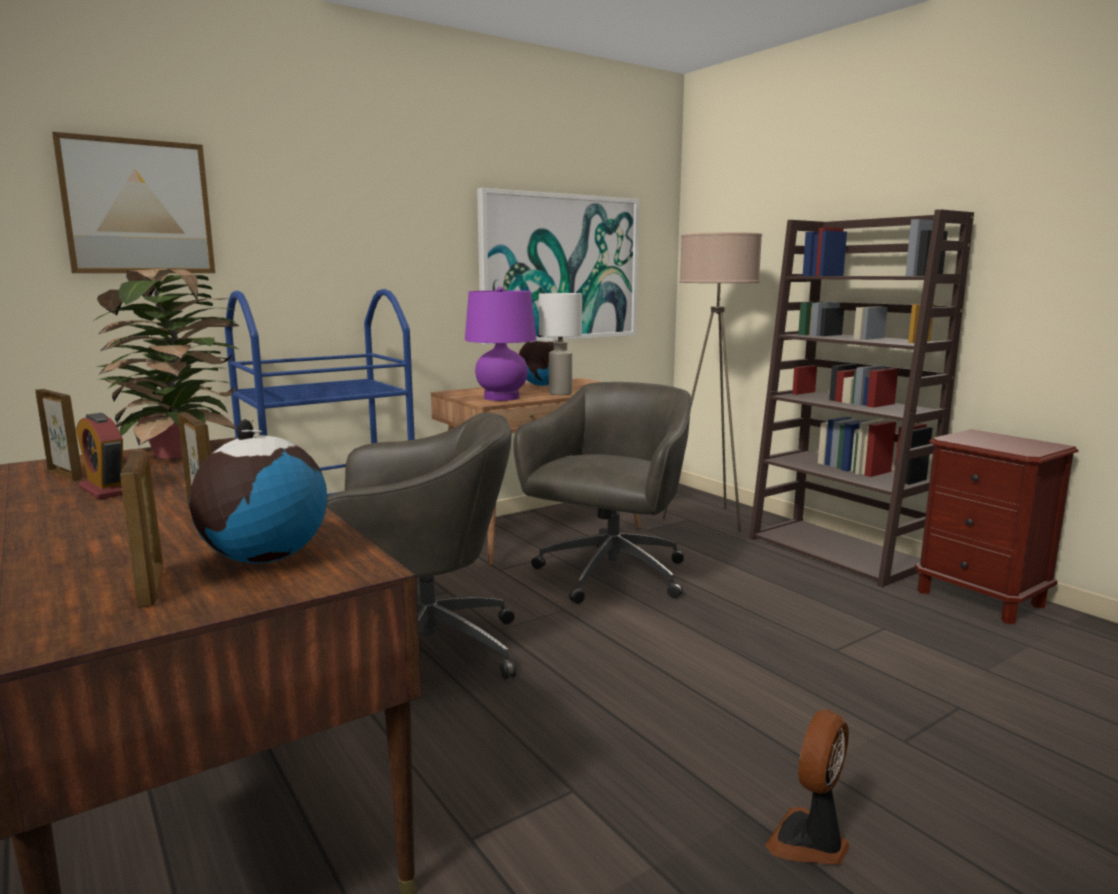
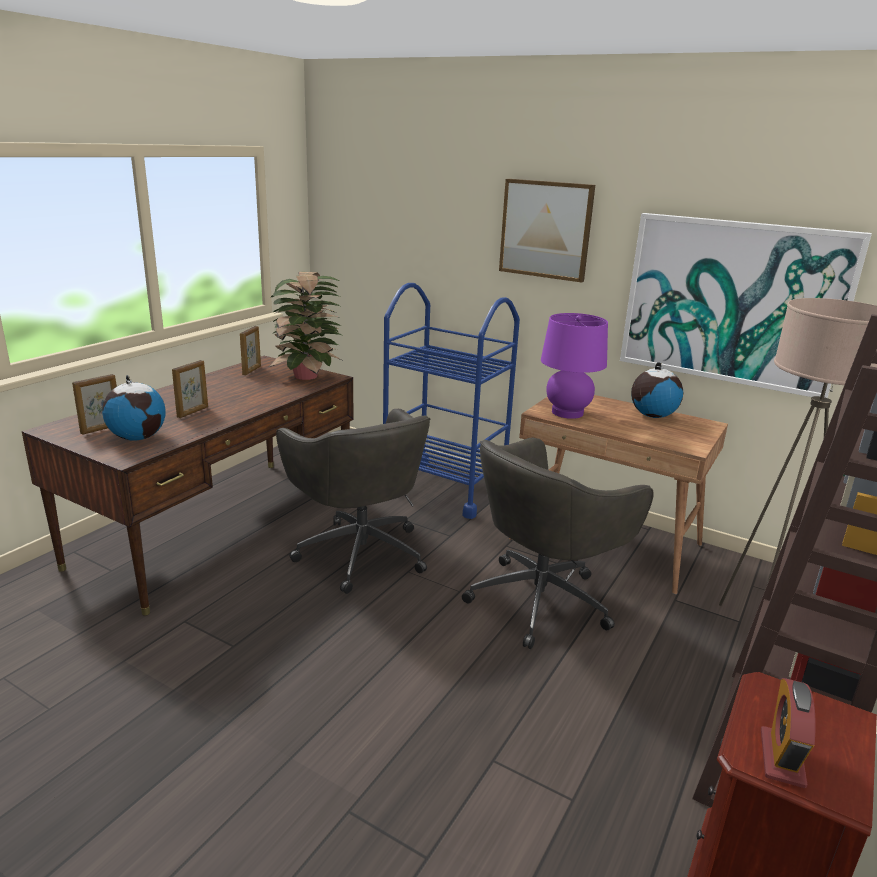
camera: 65 degrees right, 10 degrees up
(106, 490) = (229, 384): alarm clock -> alarm clock (782, 758)
(138, 207) = (397, 218): picture -> picture (546, 229)
(559, 393) = (620, 428): white table lamp -> none
(609, 576) = (542, 599): grey office chair -> grey office chair turned 135 degrees clockwise
(810, 842) = (206, 756): fan -> none

